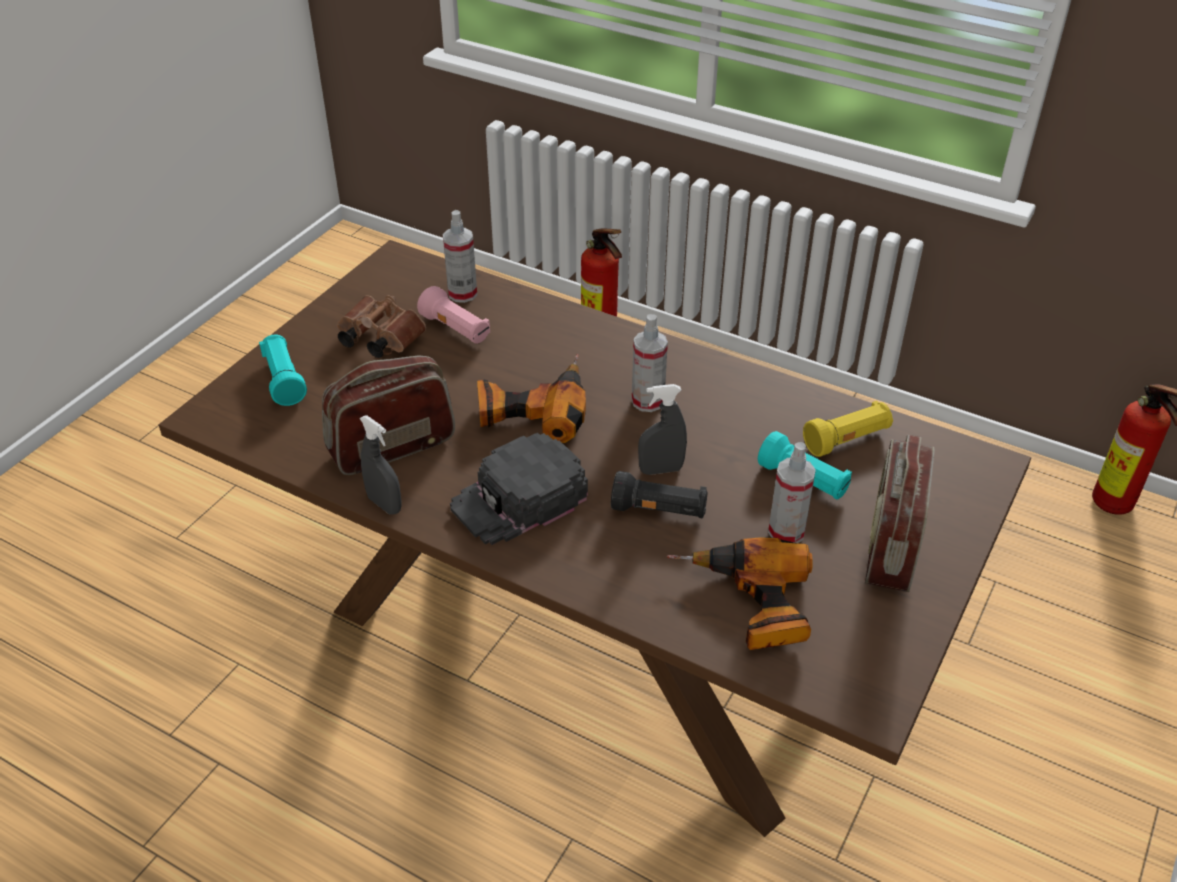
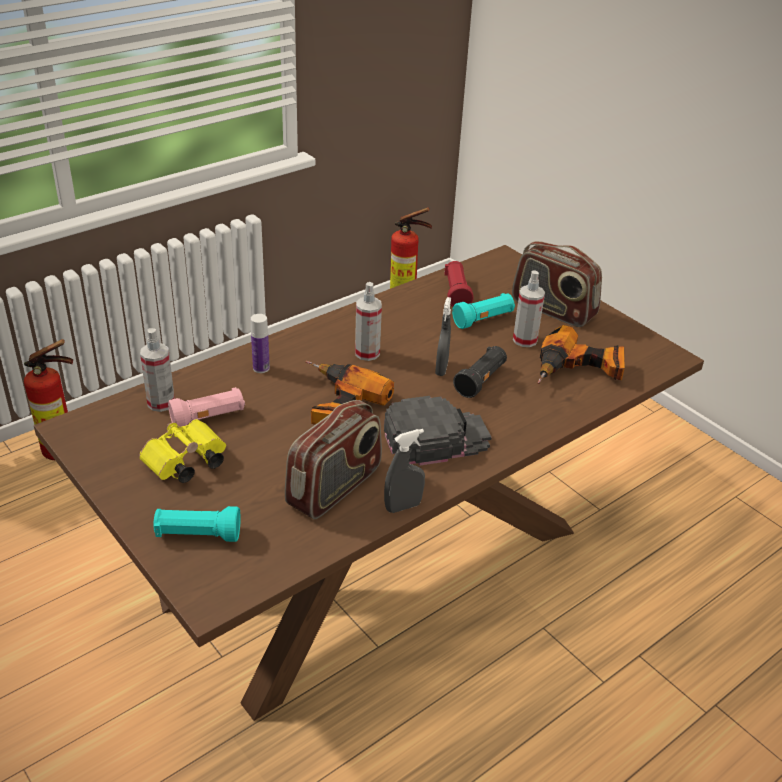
camera: 70 degrees left, 5 degrees down
(378, 339) = (184, 464): brown binoculars -> yellow binoculars
(391, 446) = (335, 487): radio -> radio turned 135 degrees counterclockwise
(519, 499) = (435, 437): black cap -> black cap turned 90 degrees counterclockwise
(563, 335) = (261, 368): none -> bottle
(847, 440) = (456, 293): yellow flashlight -> red flashlight

